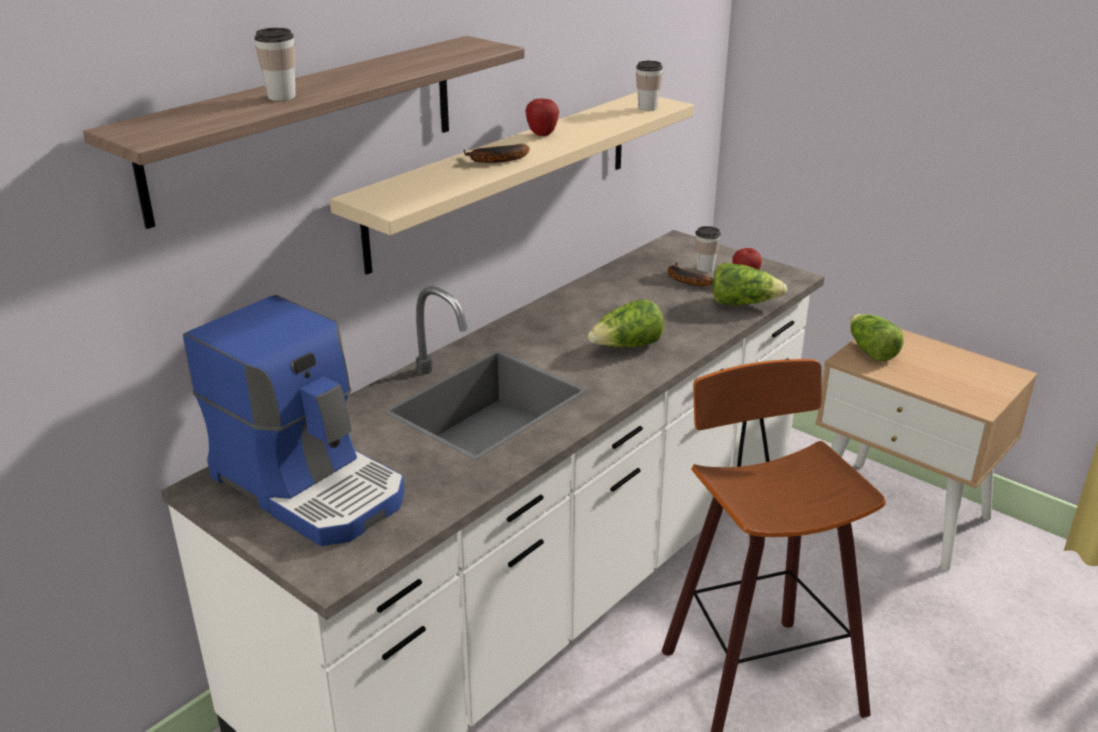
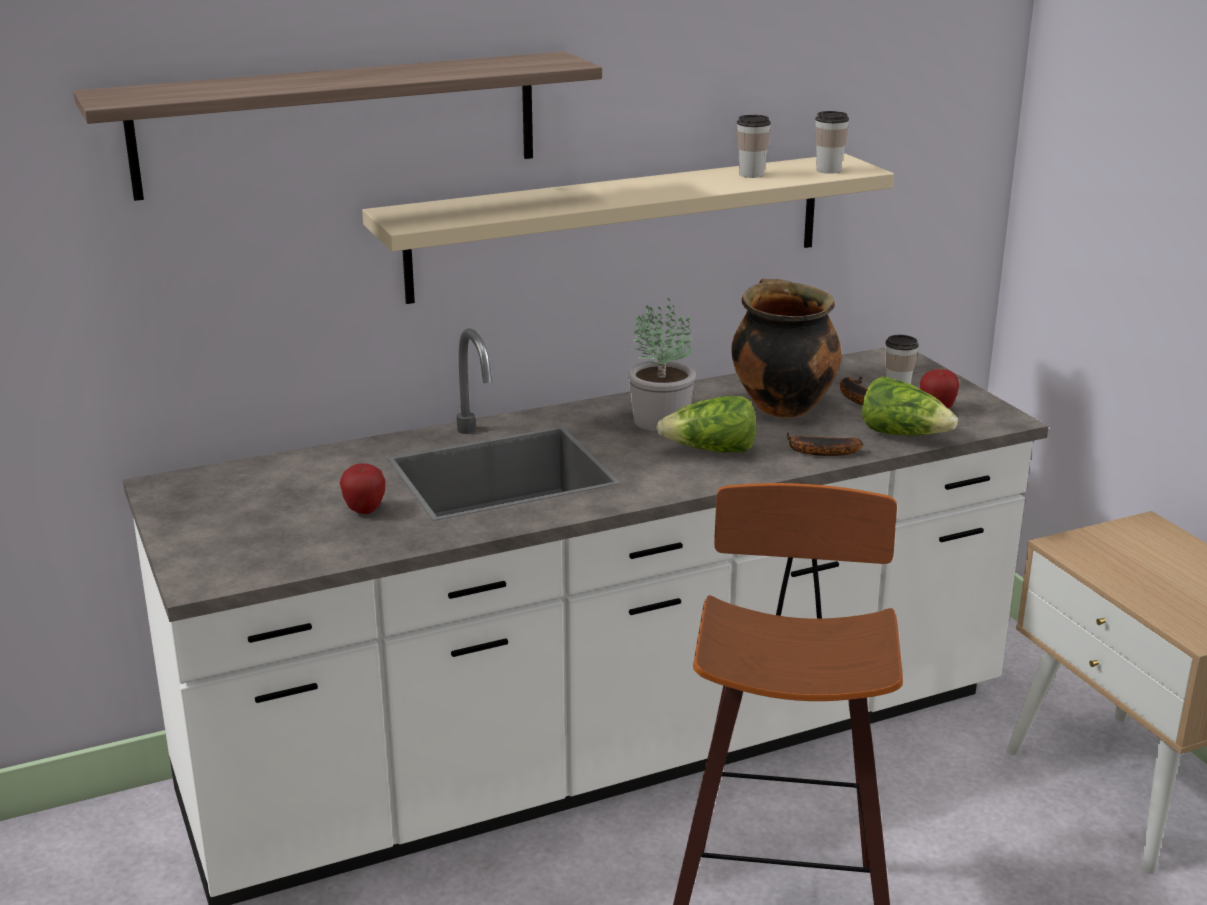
camera: 25 degrees right, 5 degrees down
(281, 96) = (281, 83): cup -> cup (751, 174)
(311, 485) = (255, 506): coffee machine -> none
(495, 160) = (576, 197): banana -> banana (818, 452)
(542, 134) = (664, 181): apple -> apple (364, 510)
(565, 328) = (660, 419): none -> potted plant
(639, 297) = (781, 406): none -> cooking pot
(870, 351) = (1104, 542): lettuce -> none

